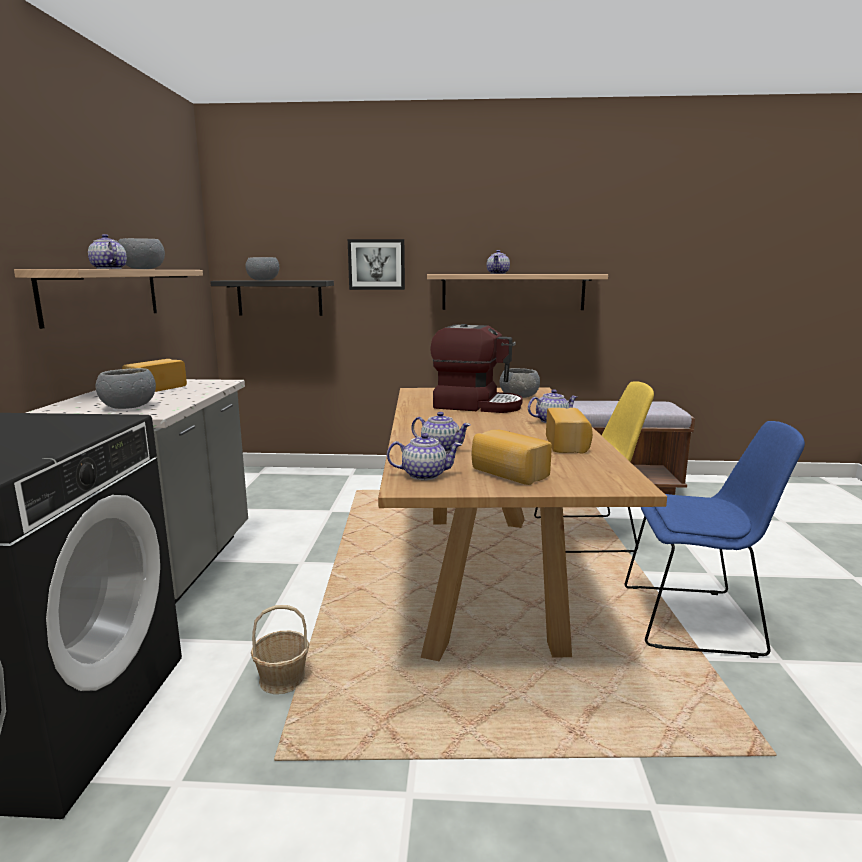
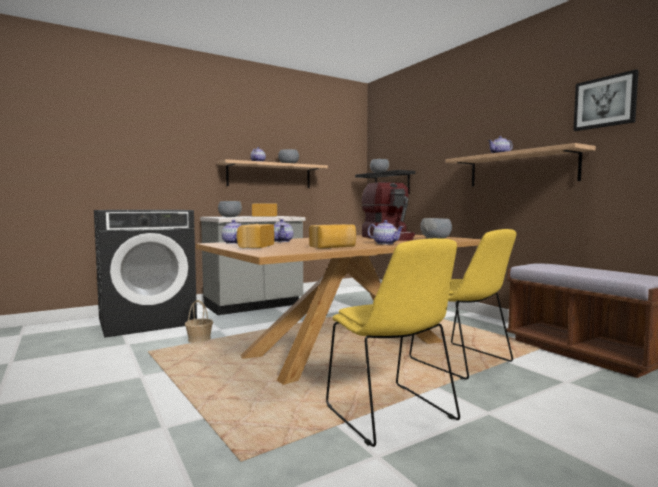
camera: 55 degrees right, 10 degrees down
(376, 264) = (436, 158): picture -> picture (605, 102)
(696, 620) = (392, 415): blue chair -> yellow chair

